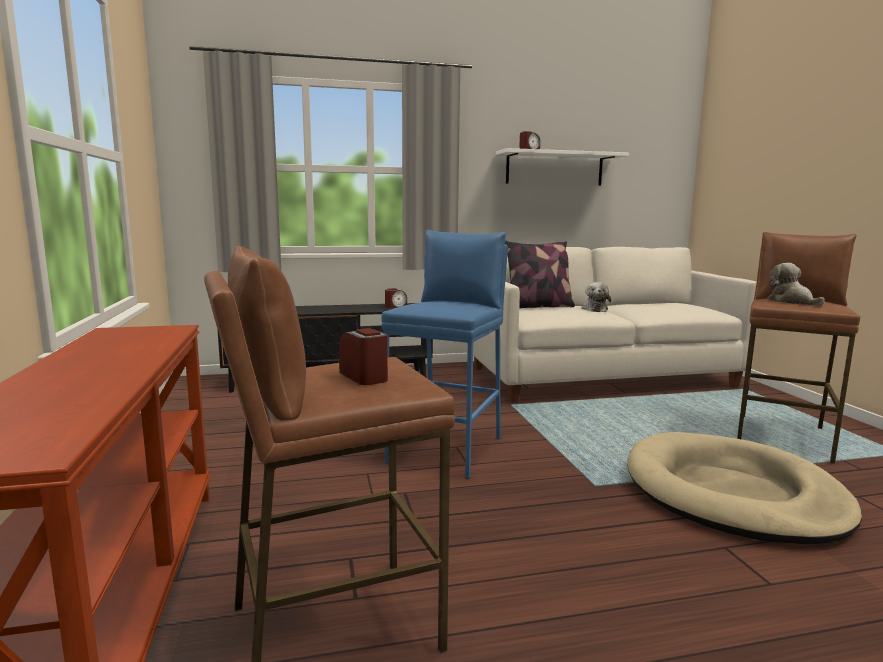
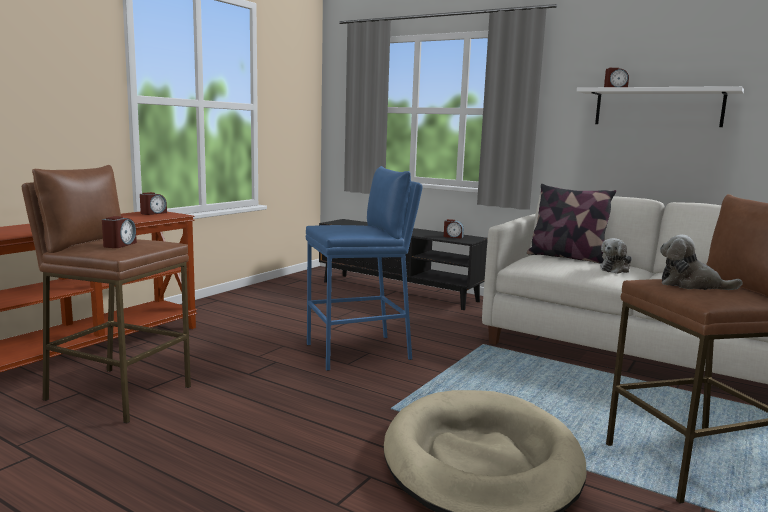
camera: 45 degrees right, 0 degrees up
(126, 332) = (153, 213): none -> alarm clock
(792, 302) = (691, 285): plush toy -> plush toy turned 90 degrees counterclockwise

